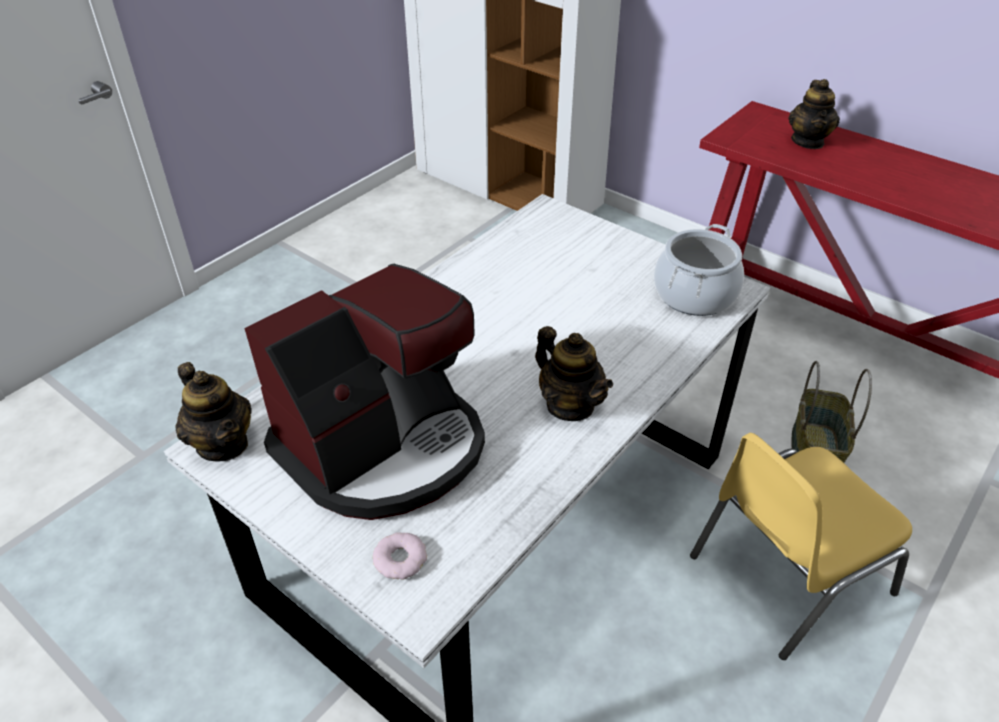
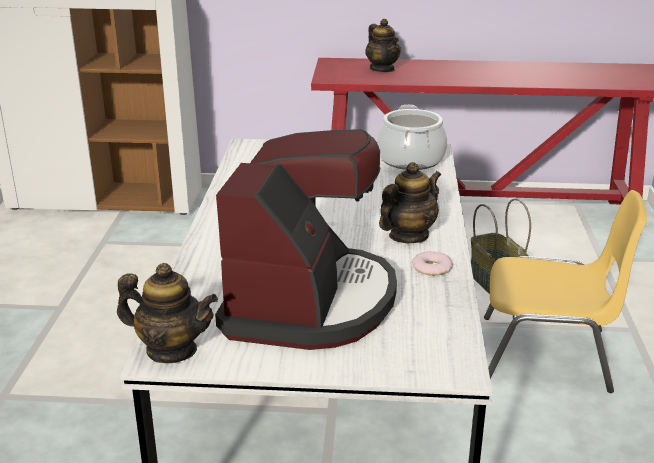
camera: 35 degrees left, 15 degrees down
(400, 559) = (406, 352): donut -> donut (431, 267)
(570, 405) = (408, 236): teapot -> teapot turned 60 degrees counterclockwise
(786, 574) = (547, 355): yellow chair -> yellow chair turned 105 degrees counterclockwise

